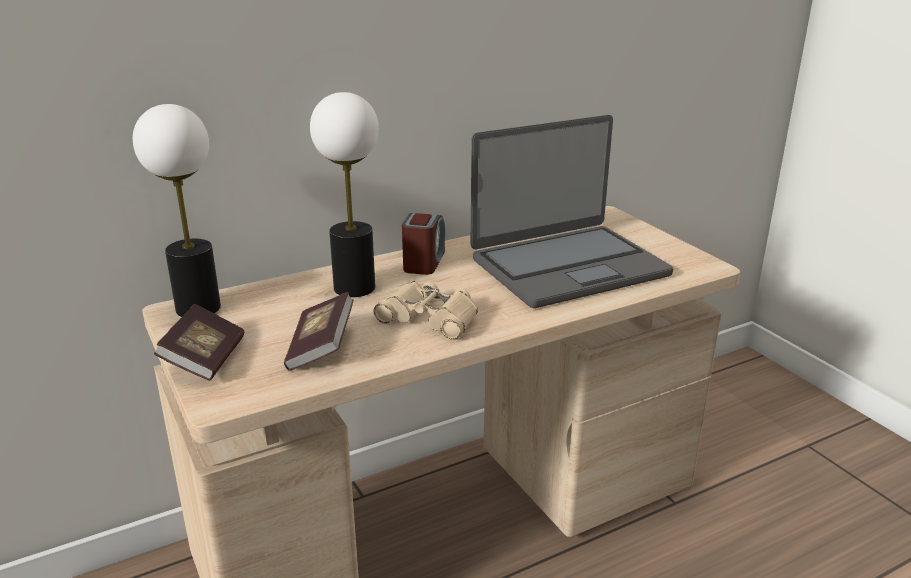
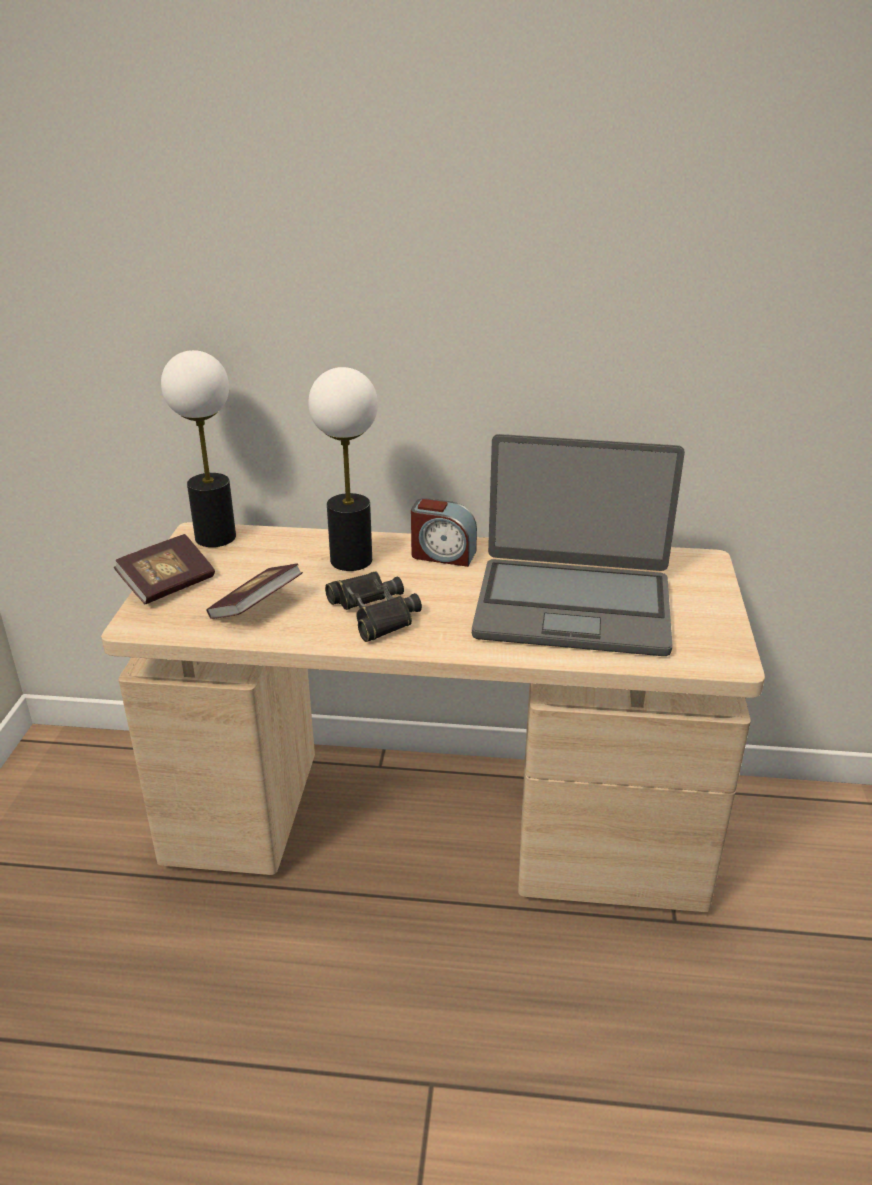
camera: 35 degrees right, 5 degrees up
(424, 262) = (443, 555): alarm clock -> alarm clock turned 60 degrees clockwise
(430, 318) = (374, 613): beige binoculars -> black binoculars

